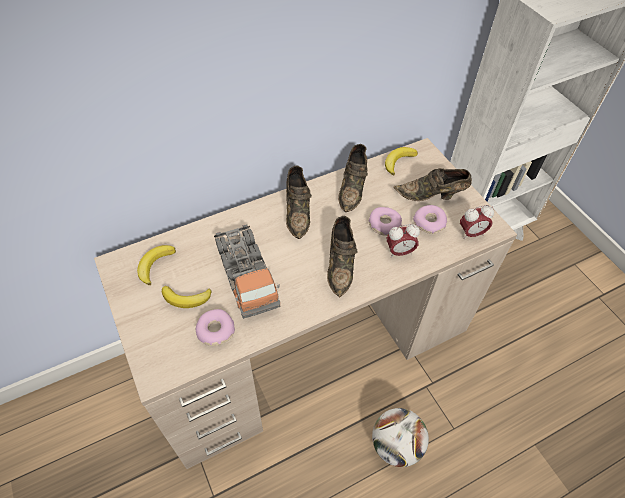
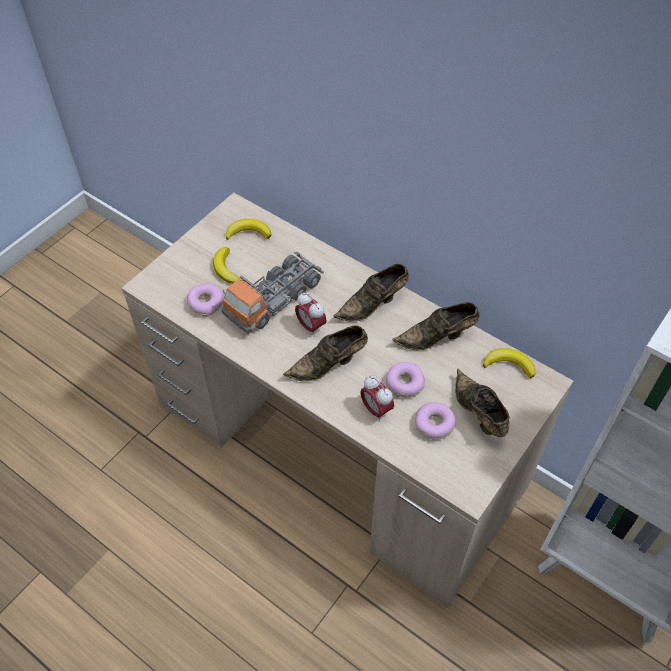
camera: 65 degrees right, 0 degrees up
(396, 445) = (264, 577): football -> none
(471, 233) = (446, 470): alarm clock -> alarm clock (311, 326)

